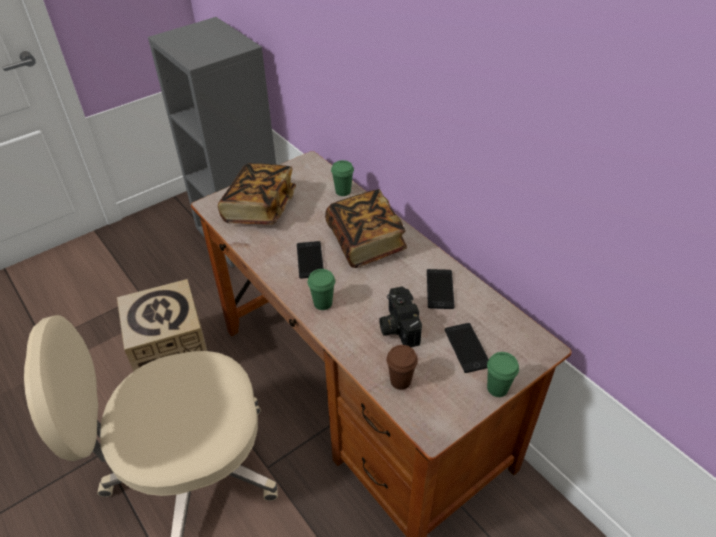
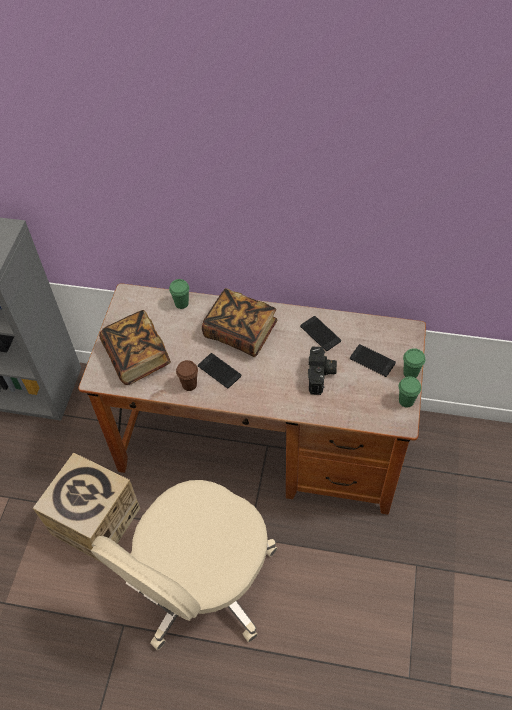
camera: 40 degrees left, 10 degrees up
(323, 303) = (262, 394): green cup -> green cup (406, 401)
(397, 326) = (321, 376): camera -> camera turned 120 degrees counterclockwise
(400, 381) = (358, 408): brown cup -> brown cup (189, 385)

